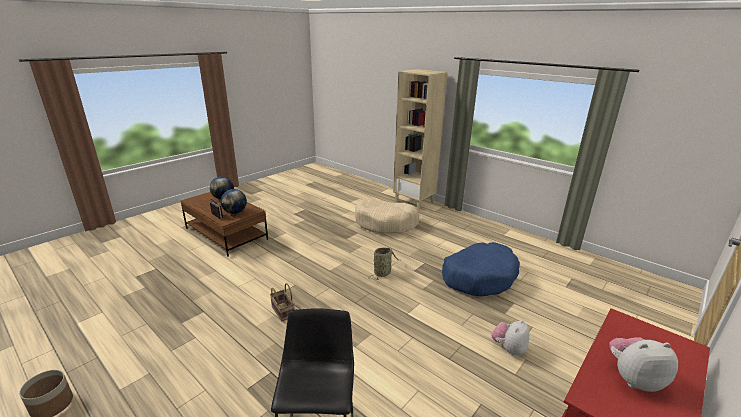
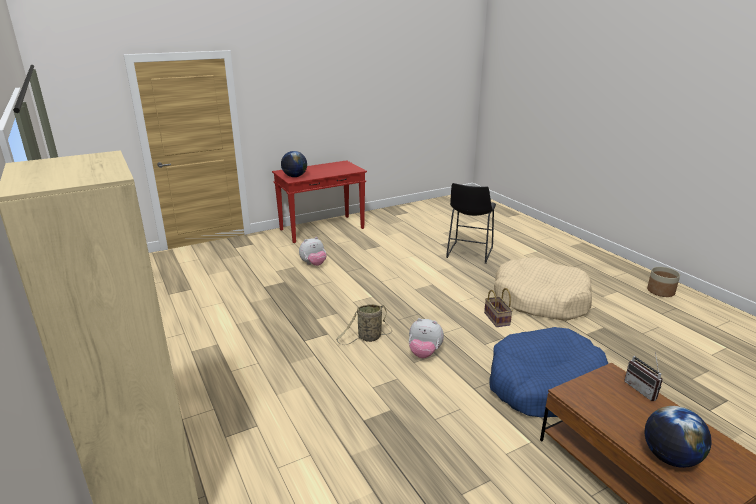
camera: 160 degrees left, 0 degrees up
(235, 212) = (608, 394): globe -> globe (294, 176)
(386, 223) = (292, 436): beige dog bed -> beige dog bed (540, 299)
(479, 277) = (261, 313): blue dog bed -> blue dog bed (544, 384)
(633, 378) = (327, 170): plush toy -> plush toy (424, 353)

